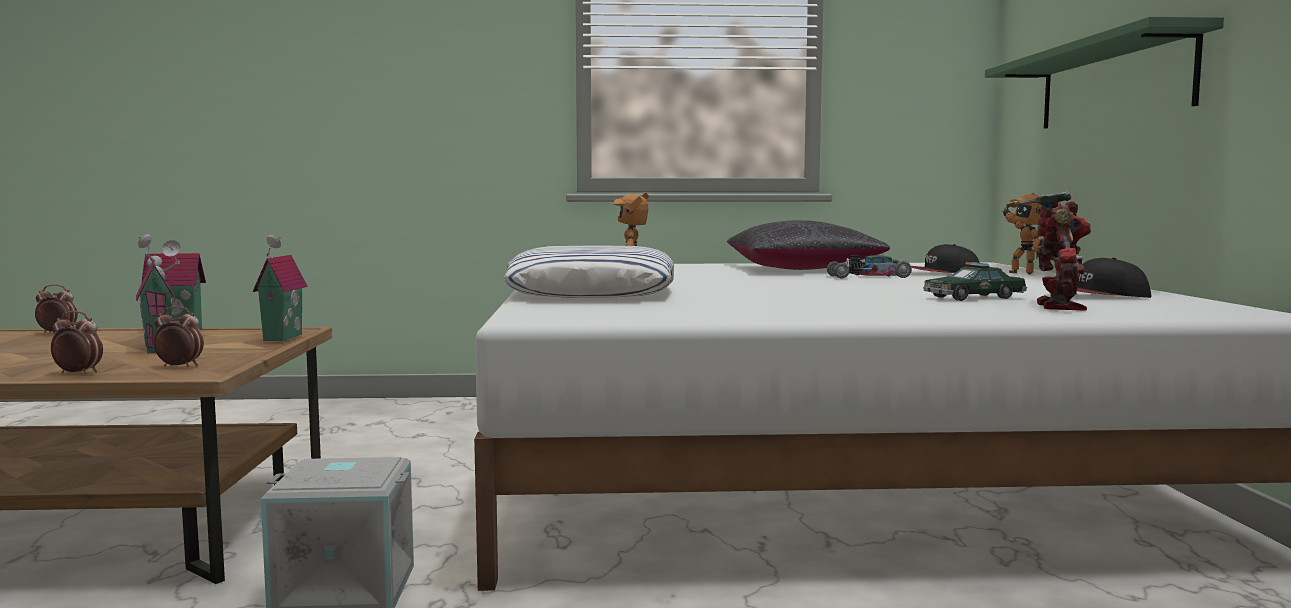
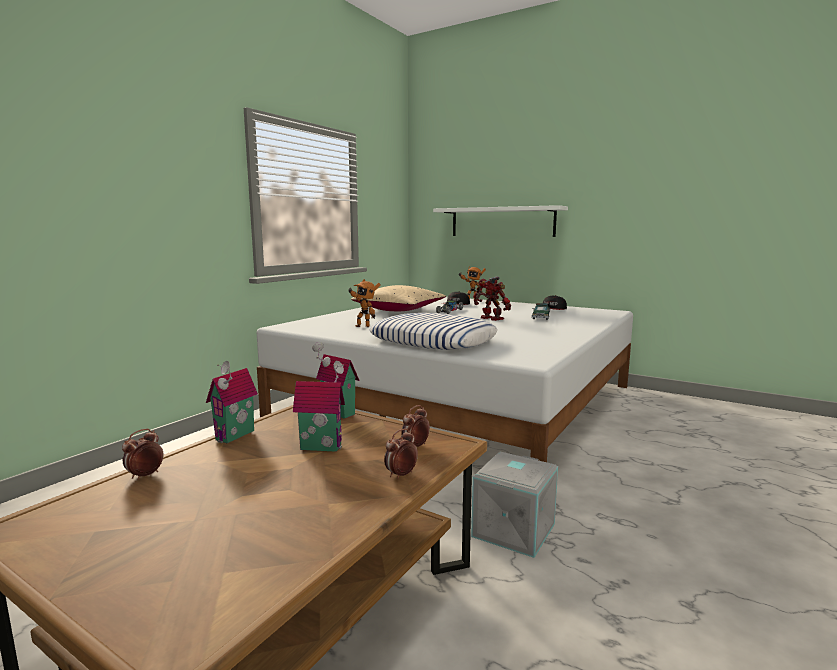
camera: 55 degrees left, 5 degrees up
(802, 269) = (399, 310): black pillow -> beige pillow
(1055, 306) = (576, 317): toy robot -> toy robot (491, 319)
(1112, 83) = (502, 222): green shelf -> white shelf

